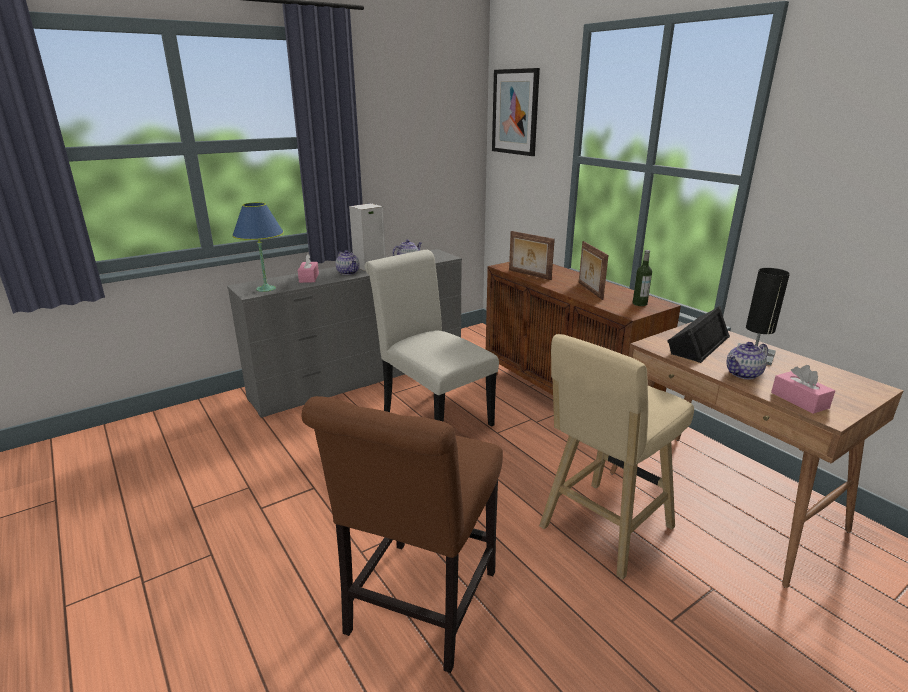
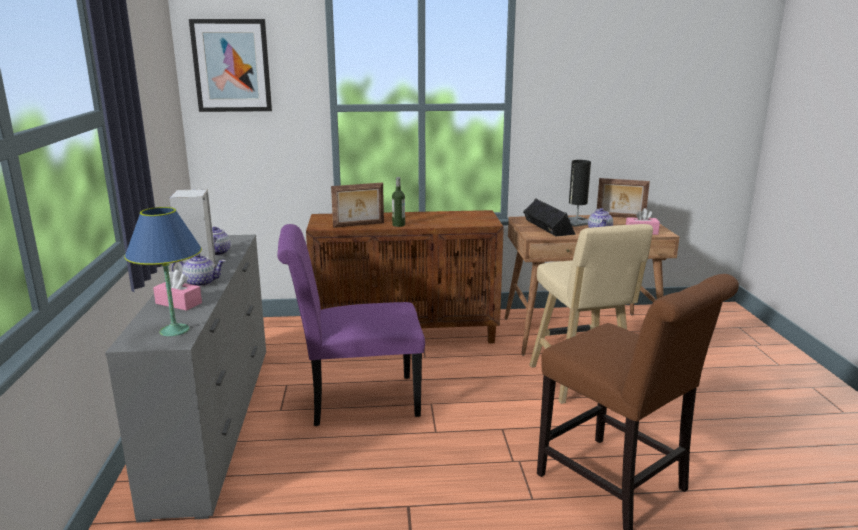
camera: 60 degrees left, 5 degrees down
(432, 415) = (355, 401): white chair -> purple chair
(589, 290) = (428, 220): picture frame -> picture frame (620, 217)
(639, 303) = (475, 216): bottle -> bottle (398, 225)

